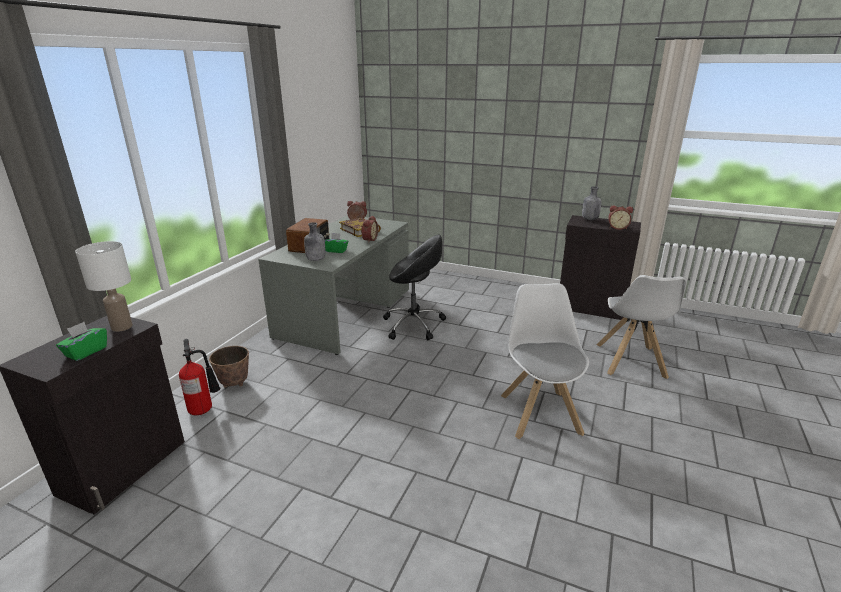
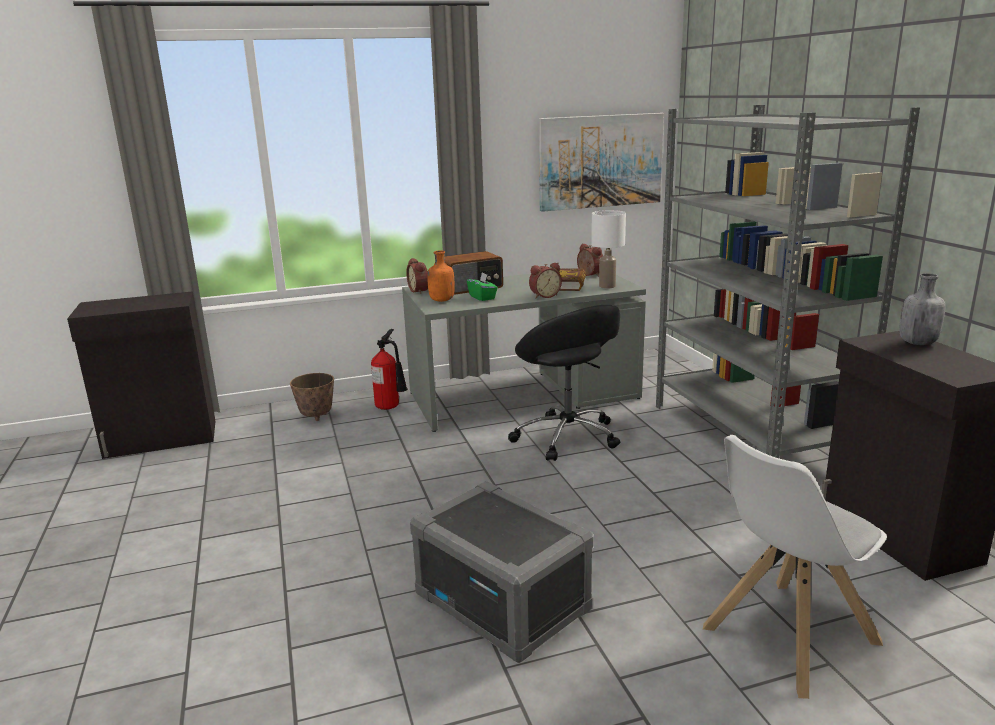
camera: 50 degrees right, 5 degrees down
(86, 352) = (119, 309): green tissue box -> none
(122, 327) = (170, 301): white table lamp -> white table lamp (607, 286)
(204, 409) = (265, 425): fire extinguisher -> fire extinguisher (391, 407)
(315, 260) = (441, 300): grey bottle -> orange bottle
(333, 143) = (600, 161): none -> picture
(483, 289) = (750, 435): none -> grey bookcase
(539, 412) = (503, 601): chair -> grey storage box
(617, 228) = (933, 368): alarm clock -> alarm clock (420, 291)

